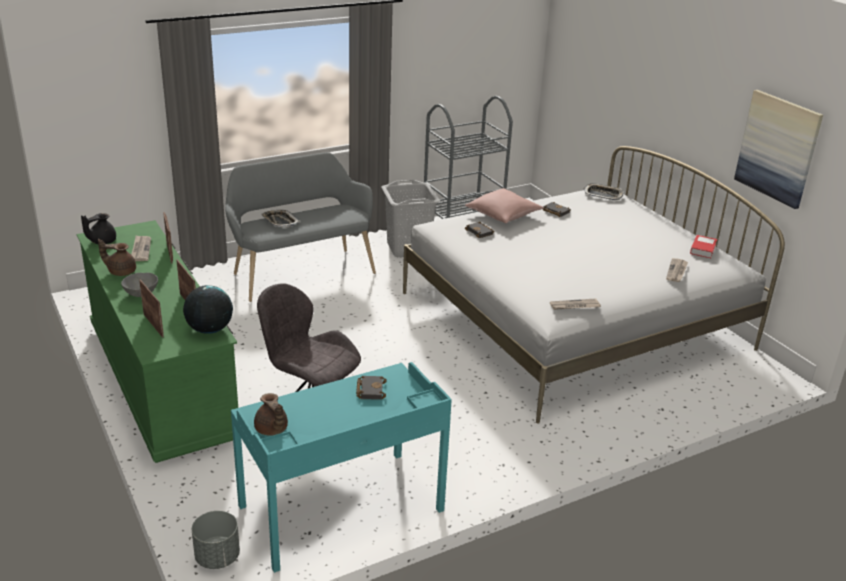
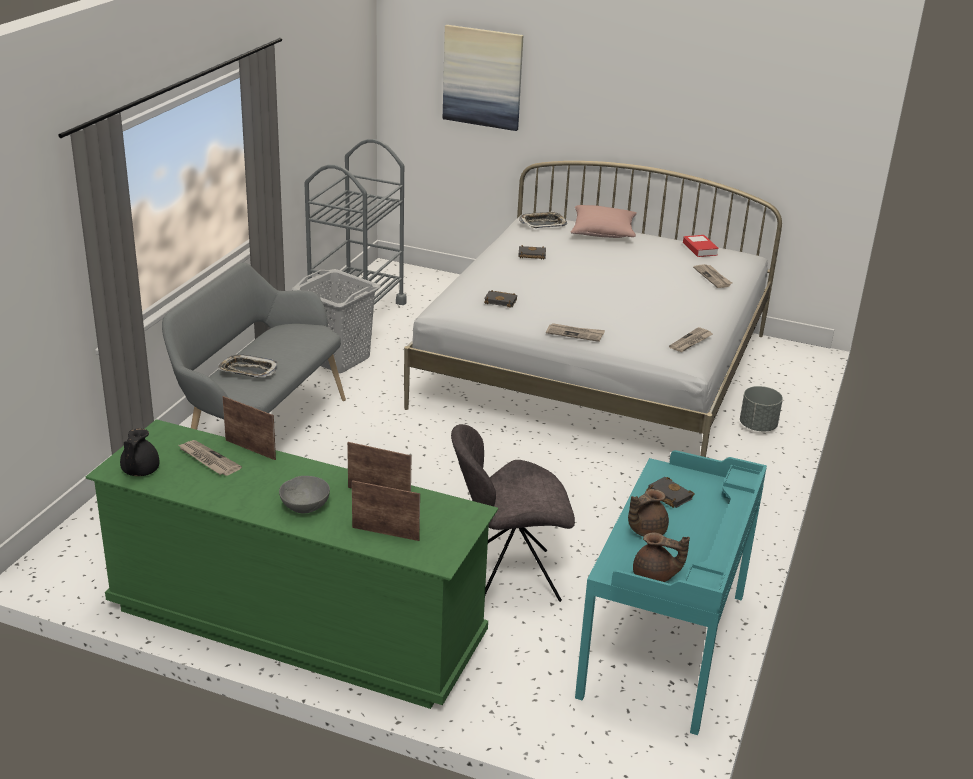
camera: 40 degrees left, 0 degrees up
(121, 271) = (233, 494): brown teapot -> brown teapot (645, 530)
(209, 330) = (450, 509): globe -> none
(217, 557) = (631, 755): grey planter -> grey planter (757, 426)
(495, 269) = (575, 334): none -> newspaper
(503, 215) = (492, 276): pink pillow -> pink pillow (603, 232)
(778, 148) = (757, 124): picture -> picture (483, 77)

